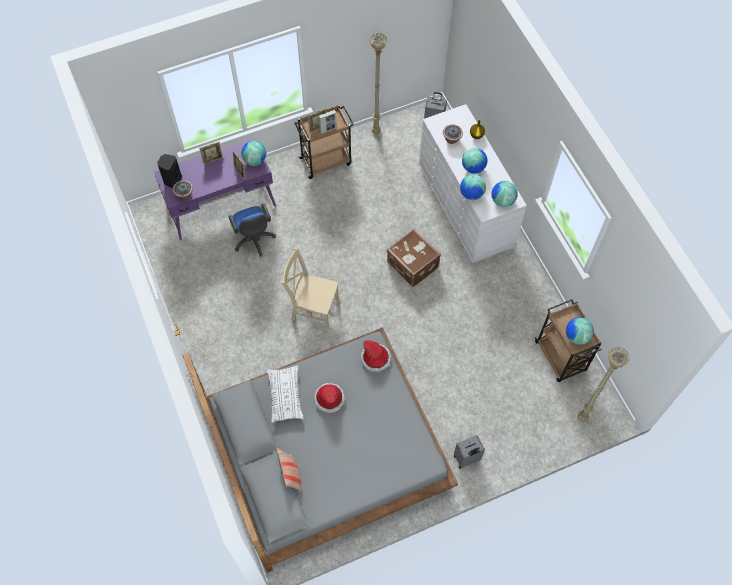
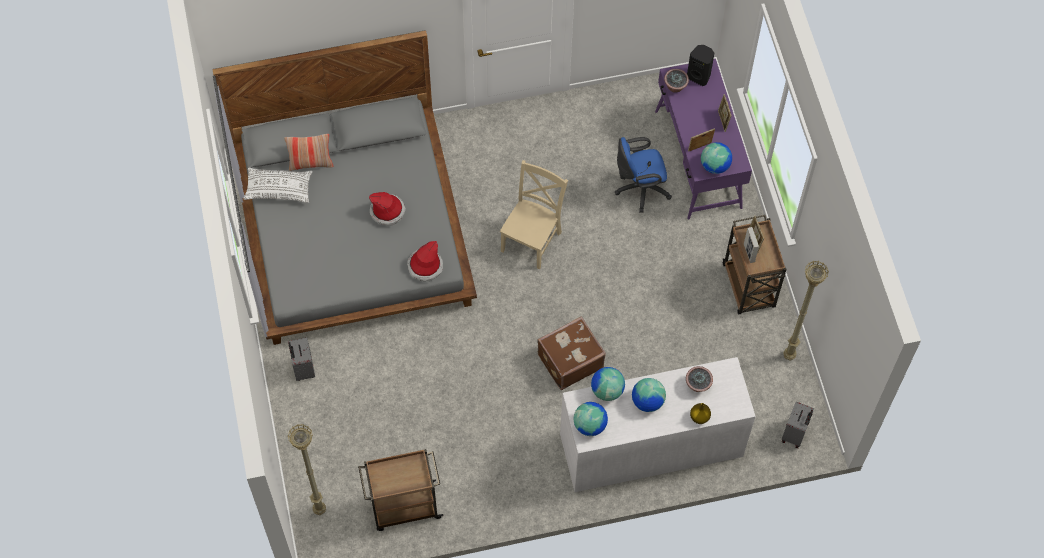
camera: 100 degrees right, 0 degrees up
(285, 396) = (402, 169): white pillow -> white pillow (279, 189)
(576, 336) = (389, 477): globe -> none

